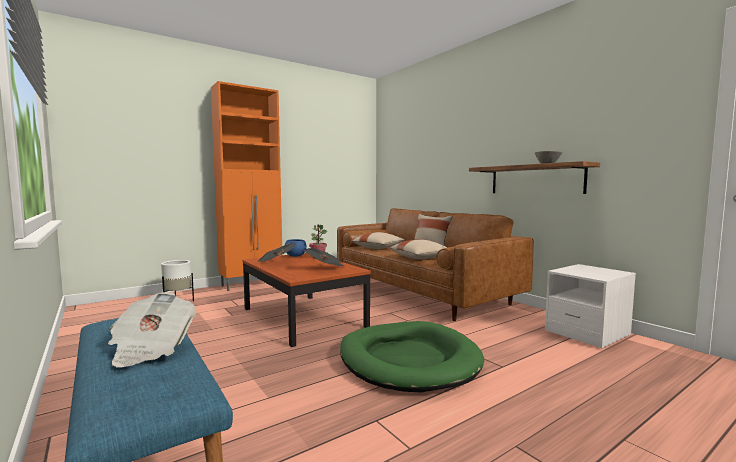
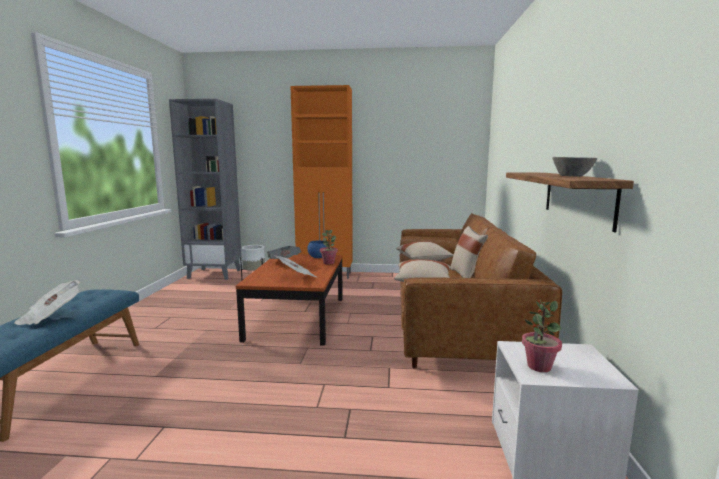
camera: 40 degrees right, 5 degrees up
(109, 307) = (215, 274): none -> grey bookcase
(408, 360) = (285, 390): green dog bed -> none
(591, 274) = (538, 366): none -> potted plant

